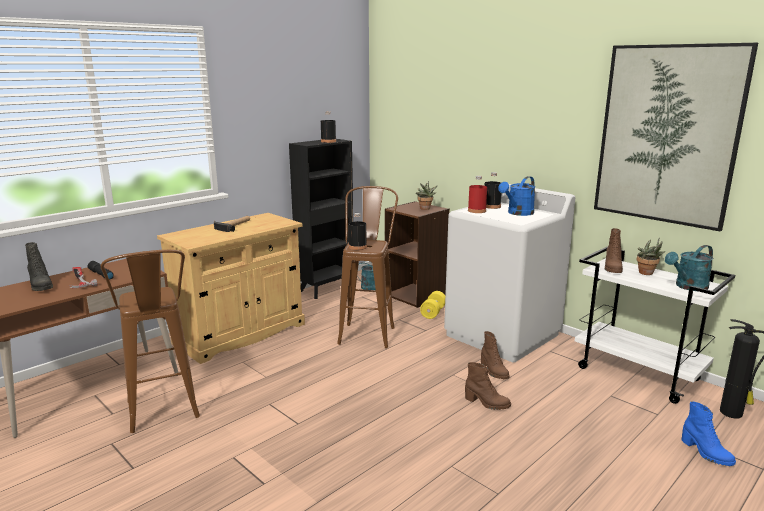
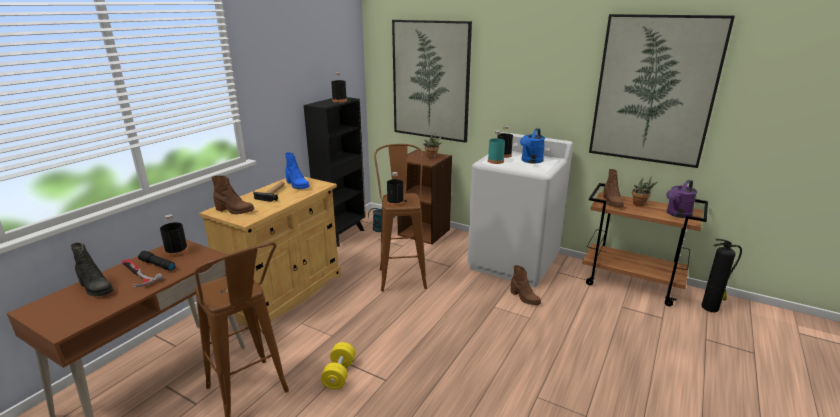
camera: 15 degrees left, 5 degrees up
(124, 266) = (176, 251): none -> black bottle
(431, 124) = (430, 81): none -> picture
(433, 312) = (447, 247): yellow dumbbell -> yellow dumbbell (339, 374)
(477, 211) = (495, 161): red bottle -> turquoise bottle
(487, 403) = (534, 330): brown boot -> brown boot (234, 211)
(639, 374) = (631, 283): white cart -> brown cart
(688, 287) = (677, 214): turquoise watering can -> purple watering can
(706, 453) = (711, 346): blue boot -> blue boot (297, 185)

